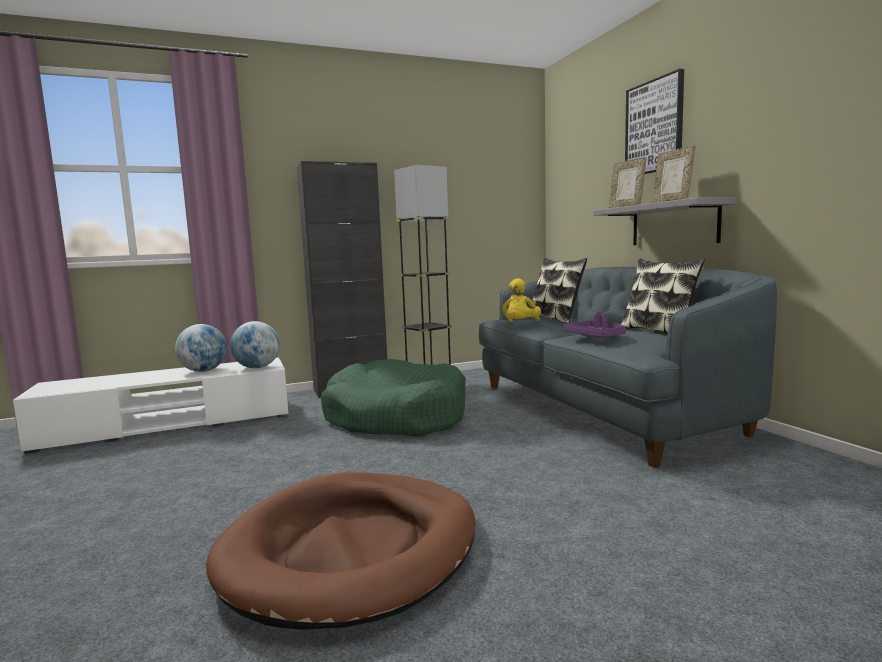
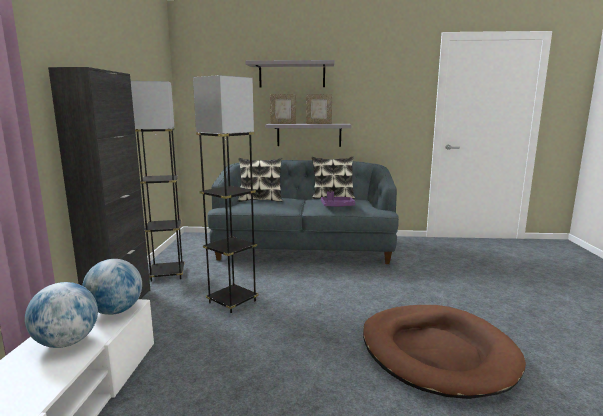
camera: 65 degrees left, 5 degrees up
(396, 417) = (232, 302): green dog bed -> grey floor lamp
(520, 324) = (263, 207): yellow plush toy -> none
(654, 127) = (292, 75): picture -> grey shelf

